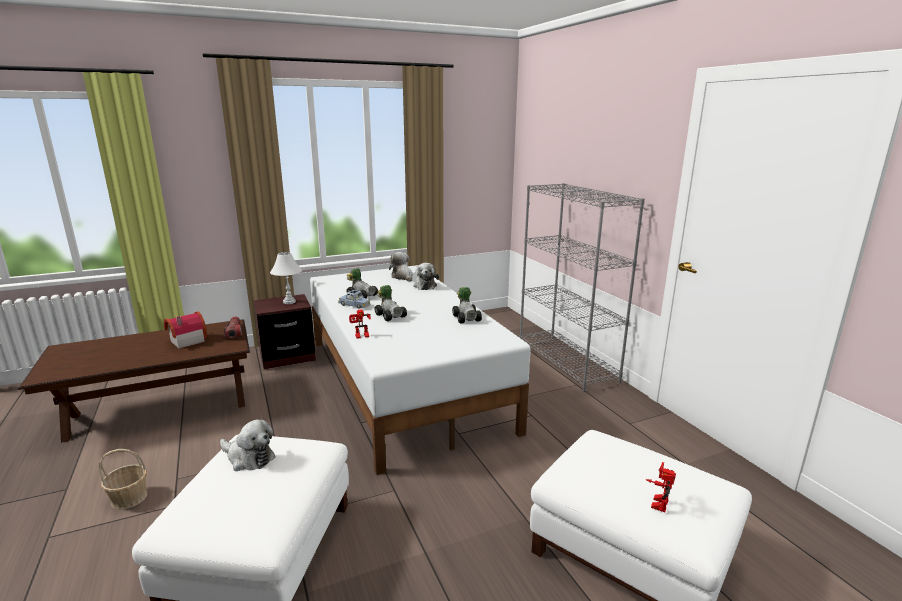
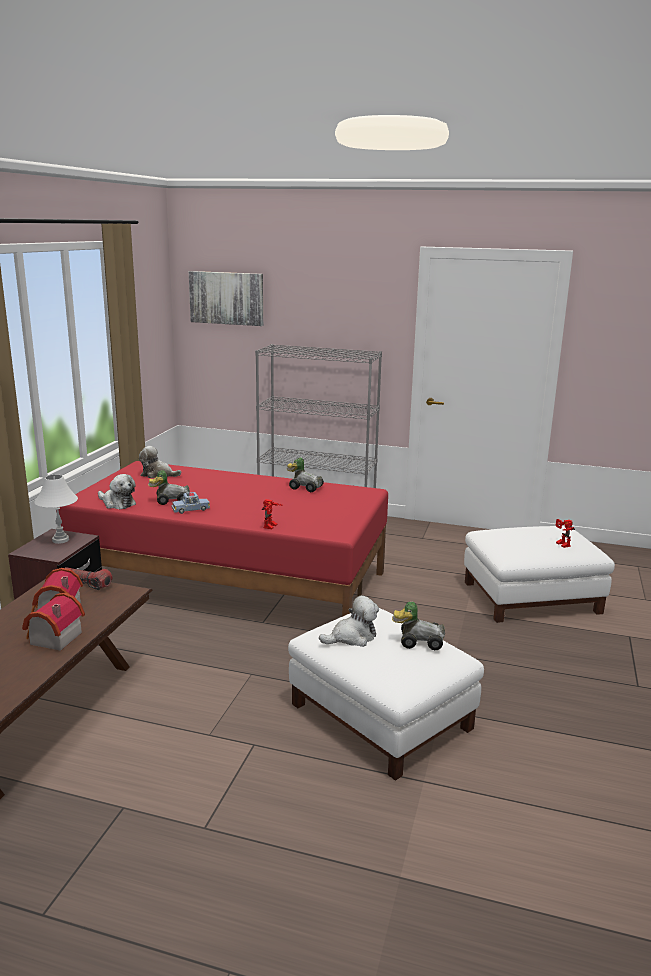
camera: 50 degrees left, 0 degrees up
(129, 498) = (204, 768): basket -> none
(145, 355) = (52, 638): none -> toy house
(390, 315) = (245, 505): toy car -> toy car (418, 641)
(404, 382) = (229, 581): white bed -> red bed
(425, 285) = (201, 475): plush toy -> plush toy (117, 503)
(543, 137) = (227, 298): none -> picture

